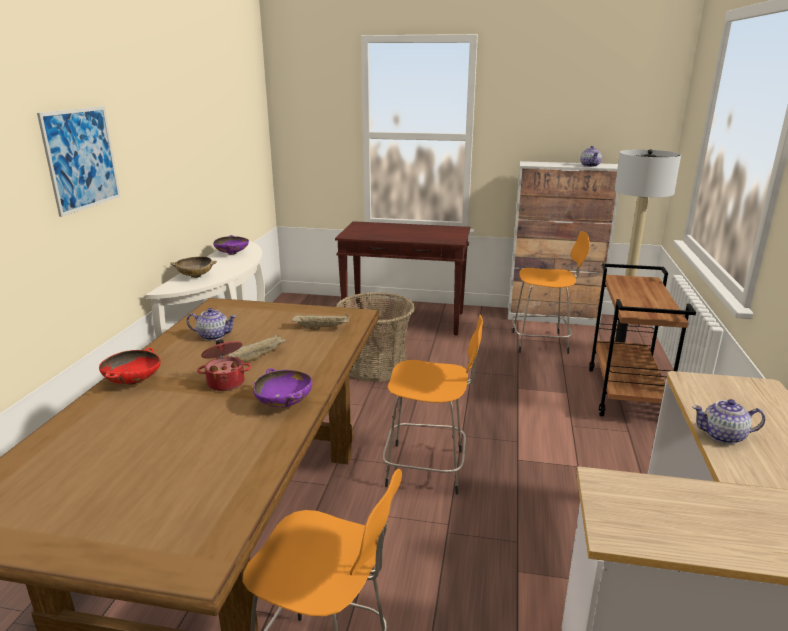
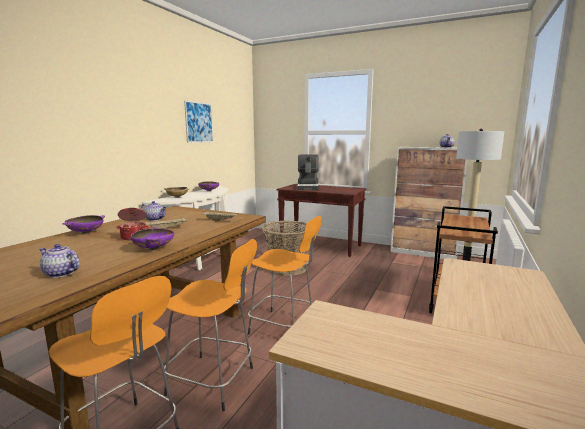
camera: 15 degrees right, 10 degrees down
(81, 159) = (104, 115): picture -> picture (199, 122)
(133, 381) = (86, 232): red bowl -> purple bowl
(382, 230) = (308, 187): none -> coffee machine
(542, 342) = (408, 266): orange stool -> orange stool (214, 381)
(723, 436) = (461, 297): teapot -> teapot (61, 273)

